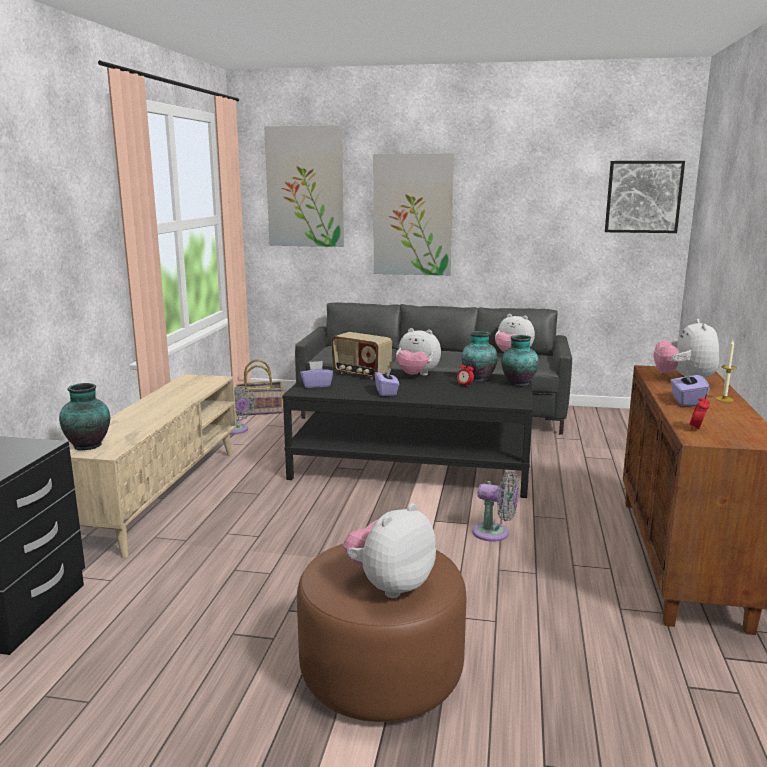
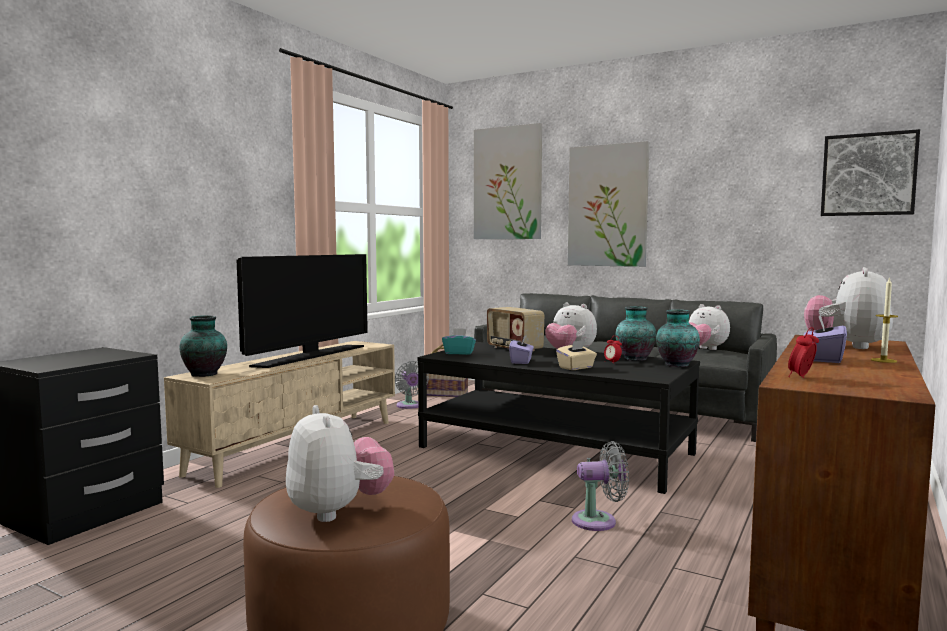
camera: 20 degrees right, 10 degrees down
(168, 404) = (310, 356): none -> television
(316, 385) = (459, 353): purple tissue box -> turquoise tissue box
(390, 585) = (338, 511): plush toy -> plush toy turned 90 degrees clockwise
(442, 396) = (576, 368): none -> beige tissue box
(494, 533) = (599, 521): grey fan -> grey fan turned 45 degrees counterclockwise

